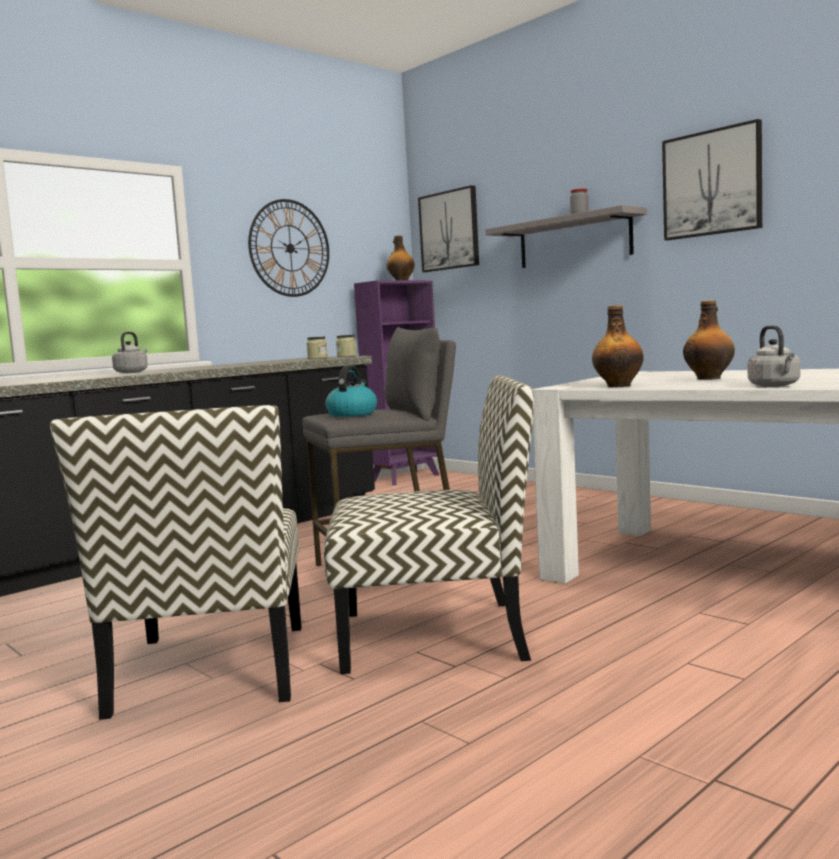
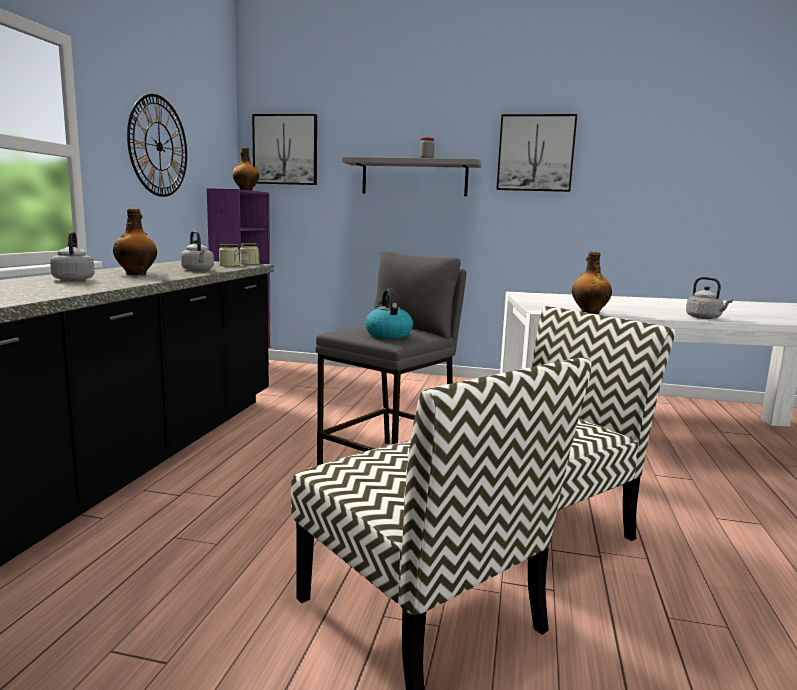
camera: 35 degrees left, 5 degrees up
(265, 363) = (198, 270): none -> grey kettle
(709, 378) = (619, 306): bottle -> bottle (137, 274)

